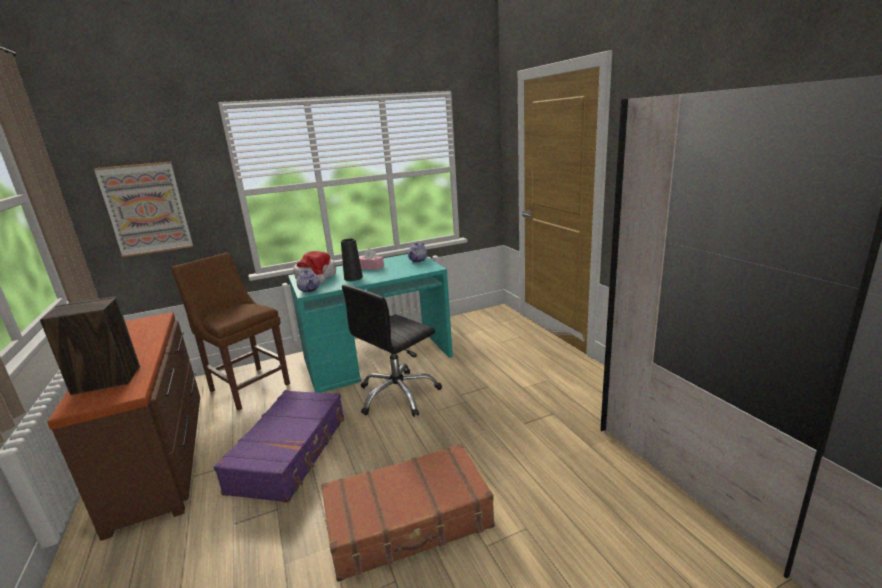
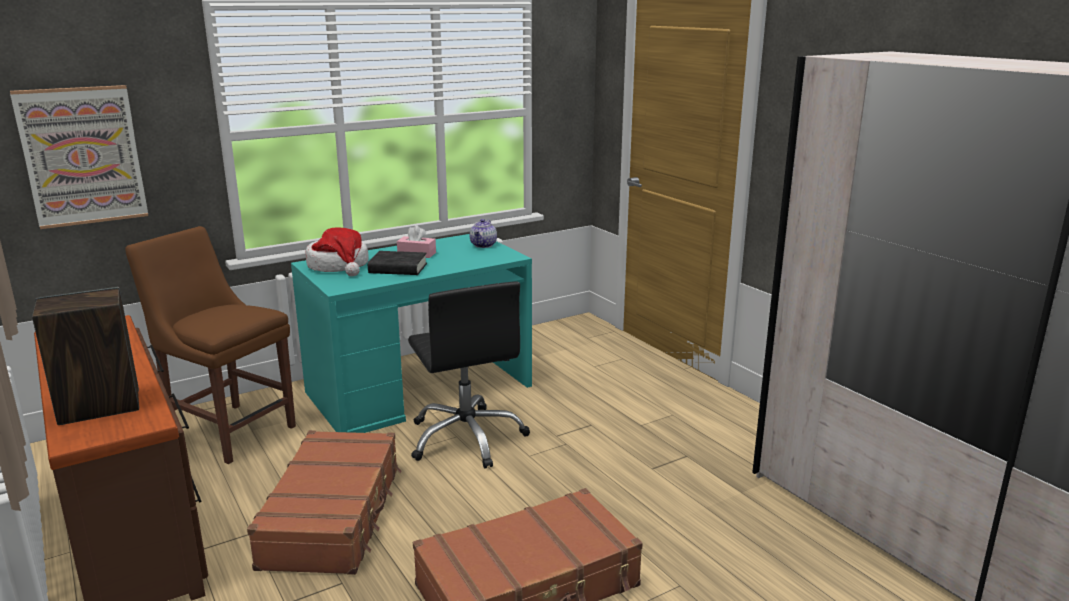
camera: 10 degrees left, 0 degrees up
(291, 453) = (334, 515): purple suitcase -> brown suitcase
(309, 290) = (340, 285): teapot -> none
(353, 278) = (398, 268): black vase -> black book
(398, 395) = (467, 438): black office chair -> black office chair turned 60 degrees counterclockwise

